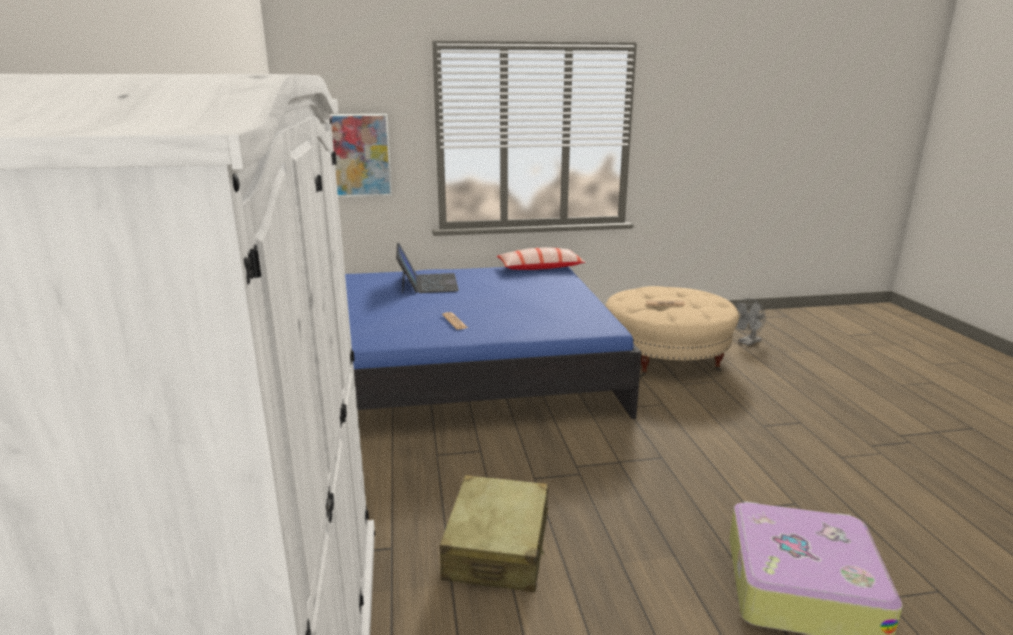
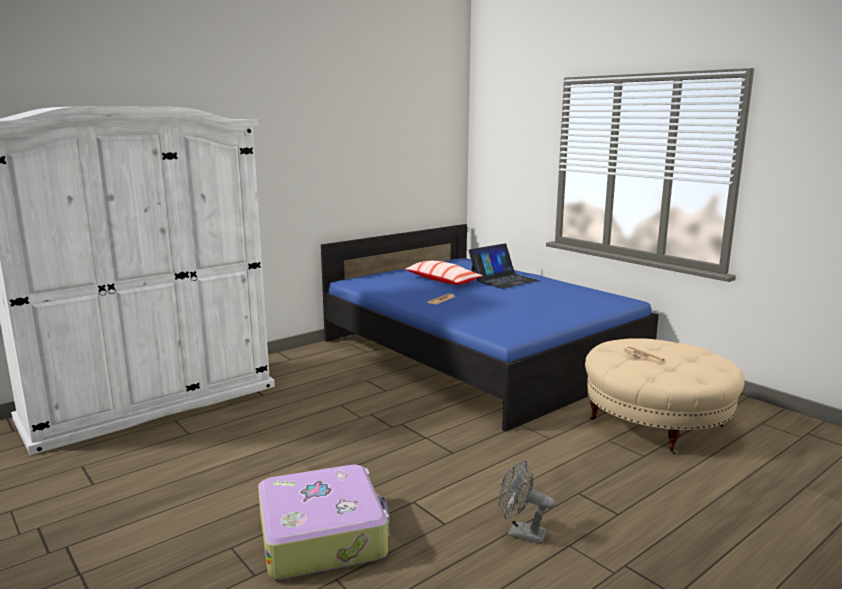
camera: 60 degrees right, 5 degrees down
(358, 155) = (509, 171): picture -> none
(497, 548) = (284, 421): beige suitcase -> none
(540, 268) = (612, 297): pillow -> pillow (442, 281)
(747, 342) = (790, 460): grey fan -> grey fan (521, 533)

